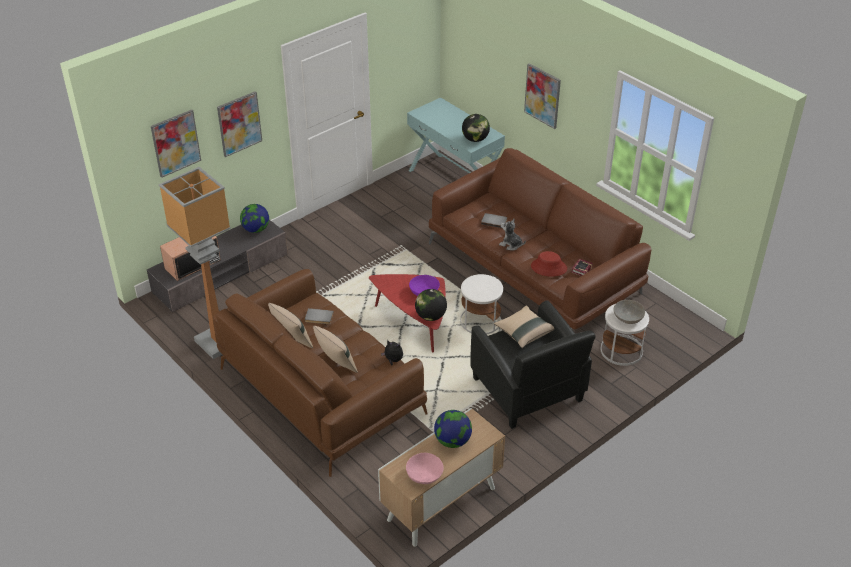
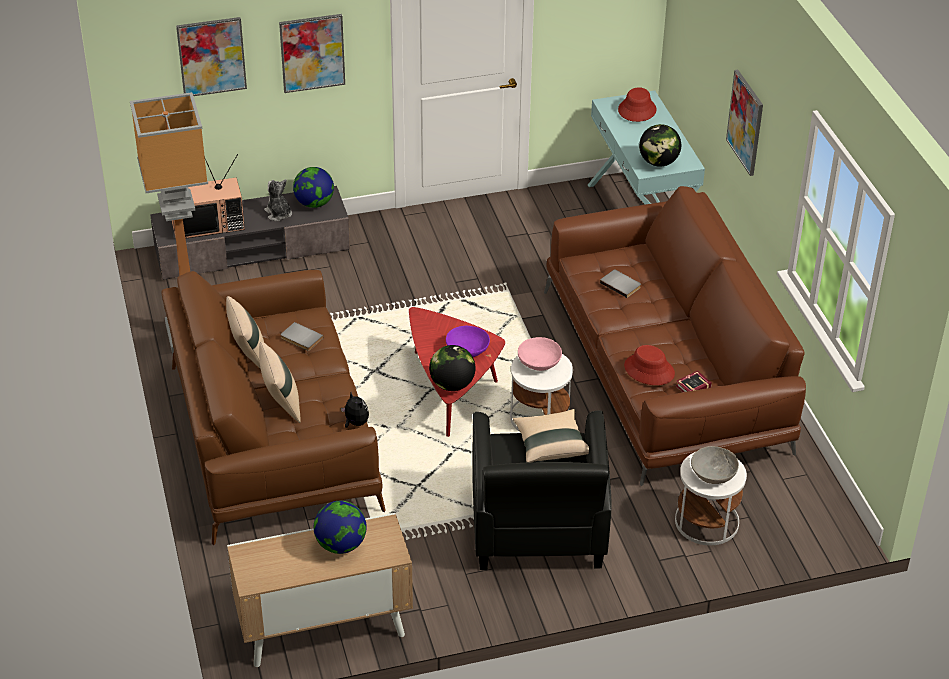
camera: 25 degrees right, 0 degrees up
(424, 475) = (276, 572): pink bowl -> pink bowl (539, 362)
(439, 112) = (637, 110): none -> red hat
(511, 245) = (621, 323): plush toy -> plush toy (278, 214)

